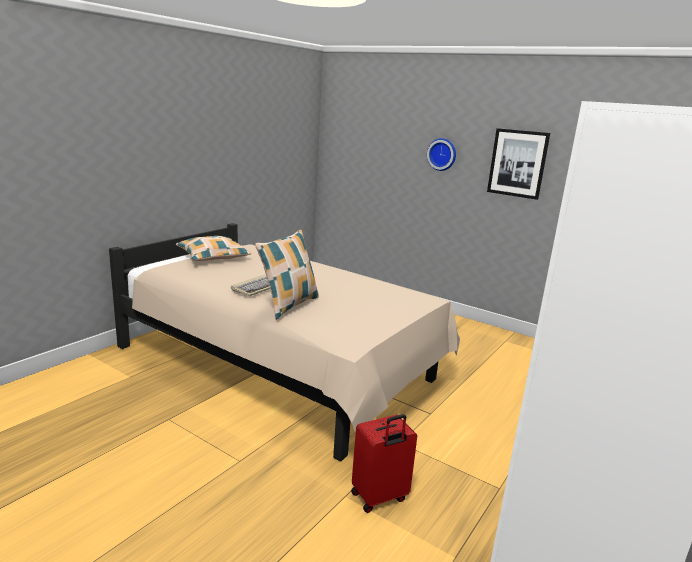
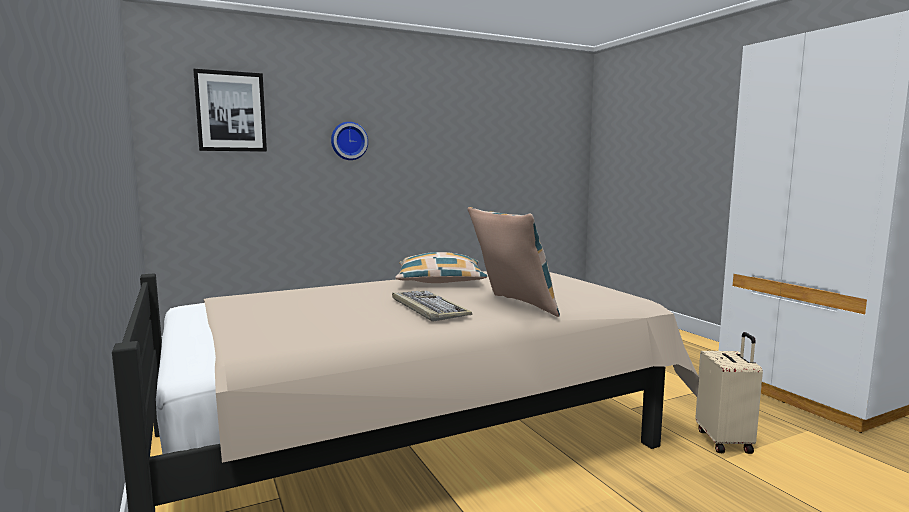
camera: 60 degrees left, 10 degrees down
(213, 256) = (242, 317): pillow -> pillow (440, 281)
(379, 497) = (725, 441): red suitcase -> beige suitcase
(517, 163) = (431, 142): picture -> picture (231, 111)

